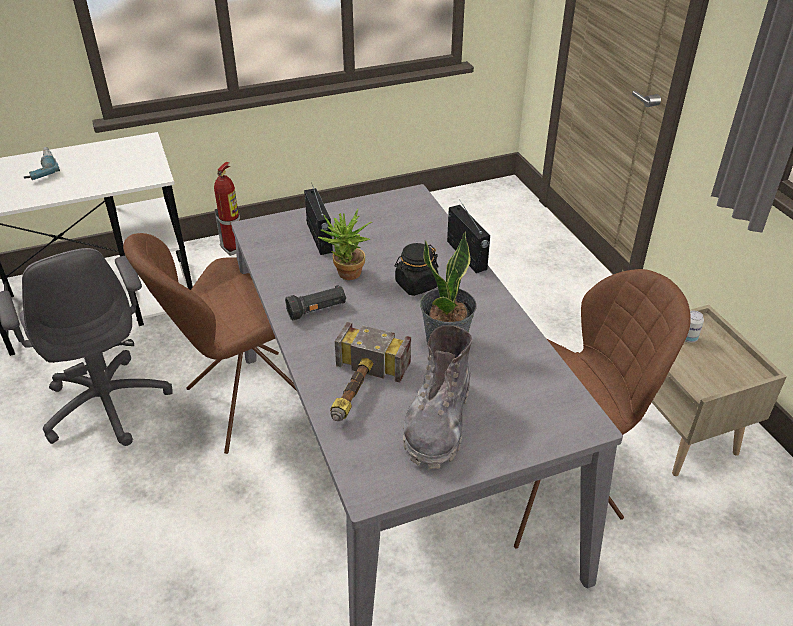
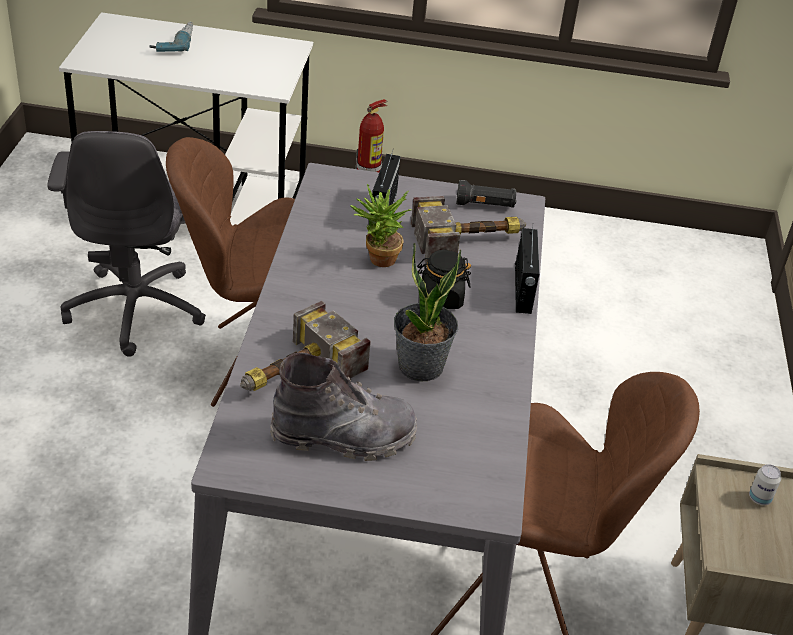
camera: 25 degrees right, 0 degrees up
(317, 310) = (319, 282): black flashlight -> black flashlight (485, 205)
(400, 234) = (471, 240): none -> hammer
(438, 422) = (344, 436): grey boot -> grey boot turned 135 degrees counterclockwise

